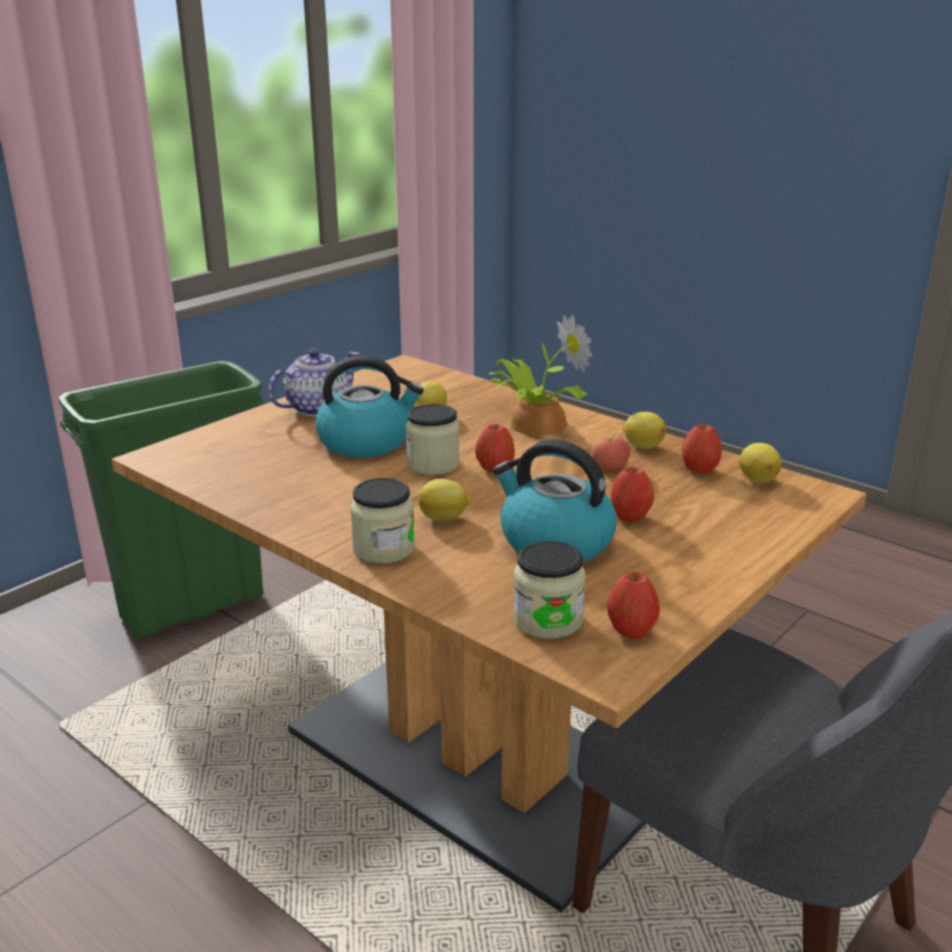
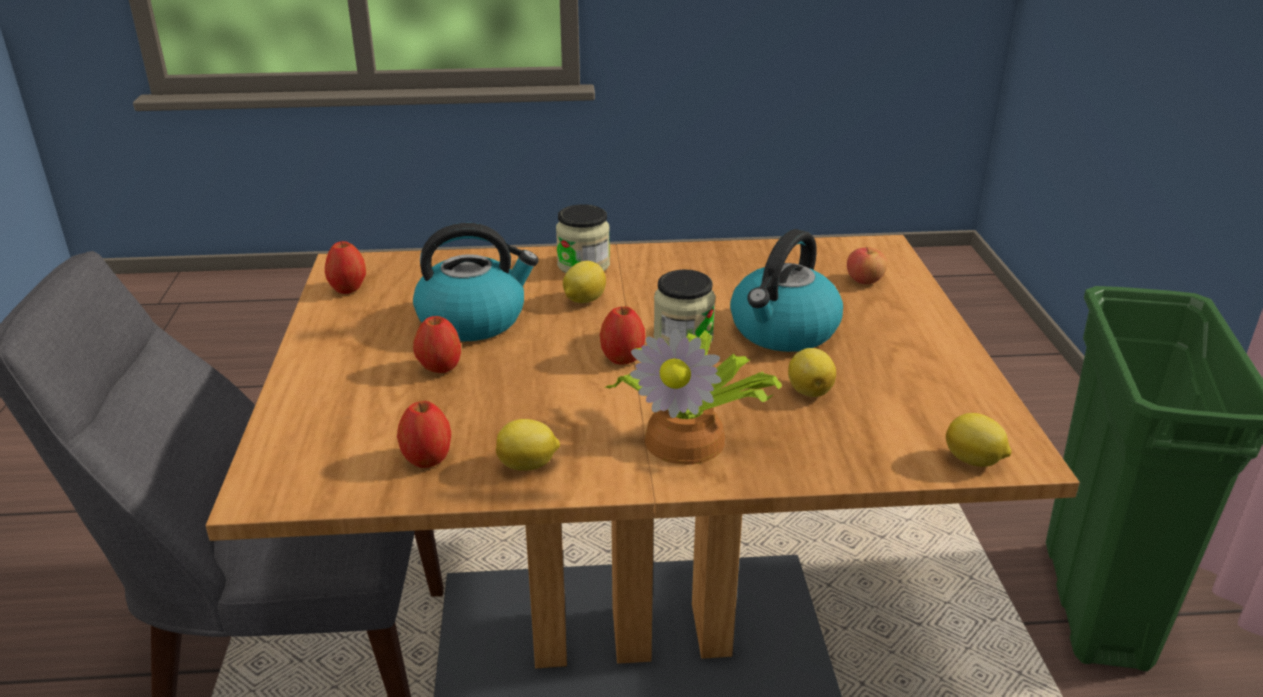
camera: 135 degrees right, 5 degrees up
(316, 408) = (914, 342): teapot -> none
(547, 620) = (410, 273): jar -> none
(609, 467) = (524, 414): apple -> apple (864, 280)
(757, 479) = (351, 478): lemon -> lemon (974, 461)

